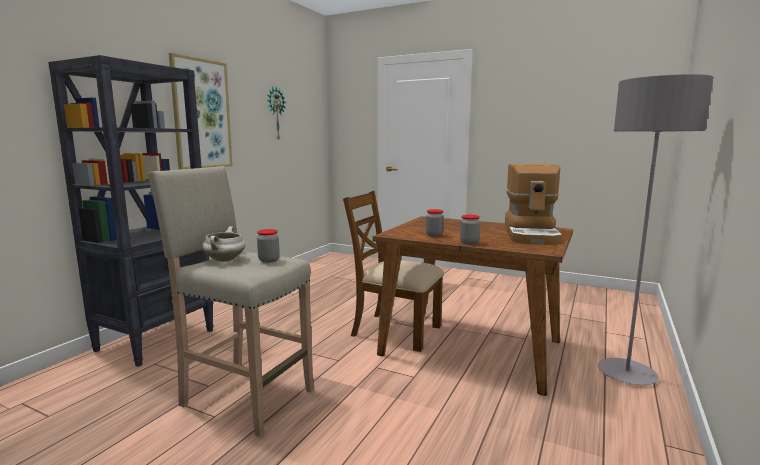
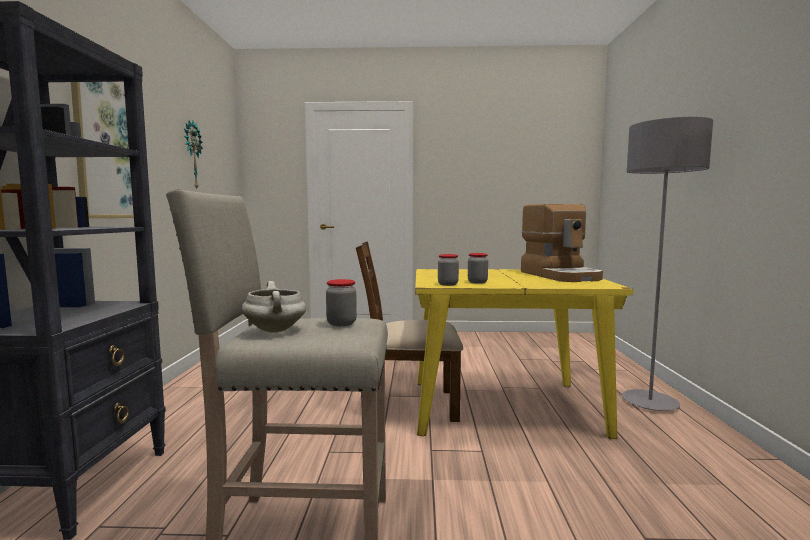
camera: 25 degrees left, 5 degrees down
(469, 242) = (527, 285): jar -> jar (448, 284)
(472, 348) = (505, 407): brown dining table -> yellow dining table

